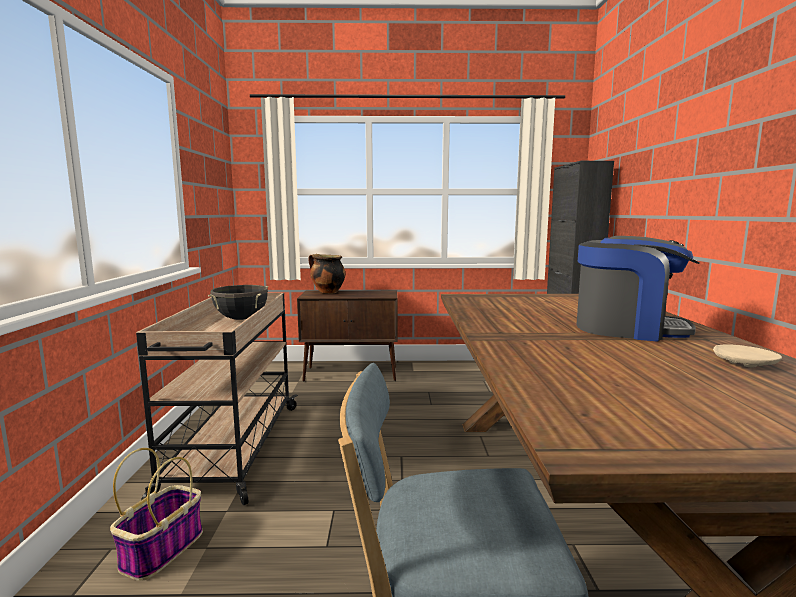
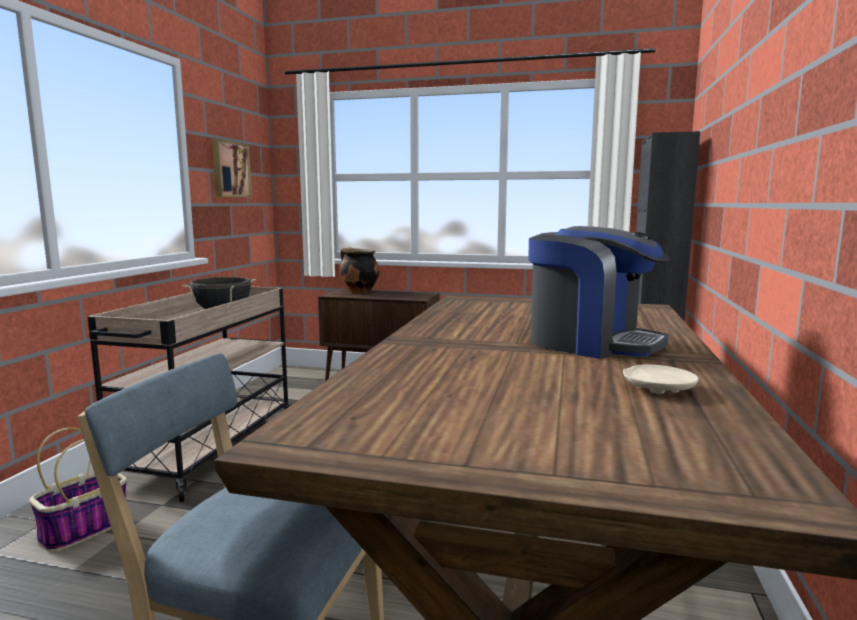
camera: 15 degrees right, 0 degrees up
(208, 183) = (229, 169): none -> picture

